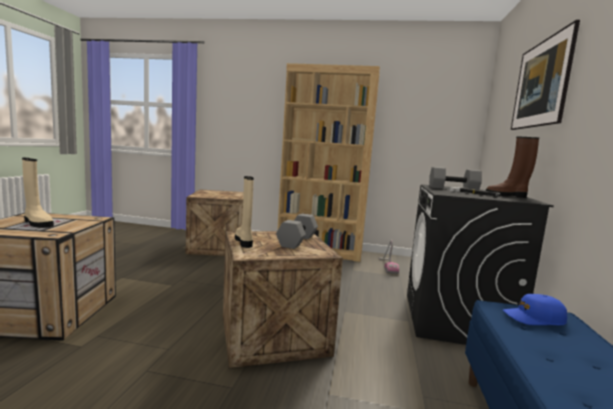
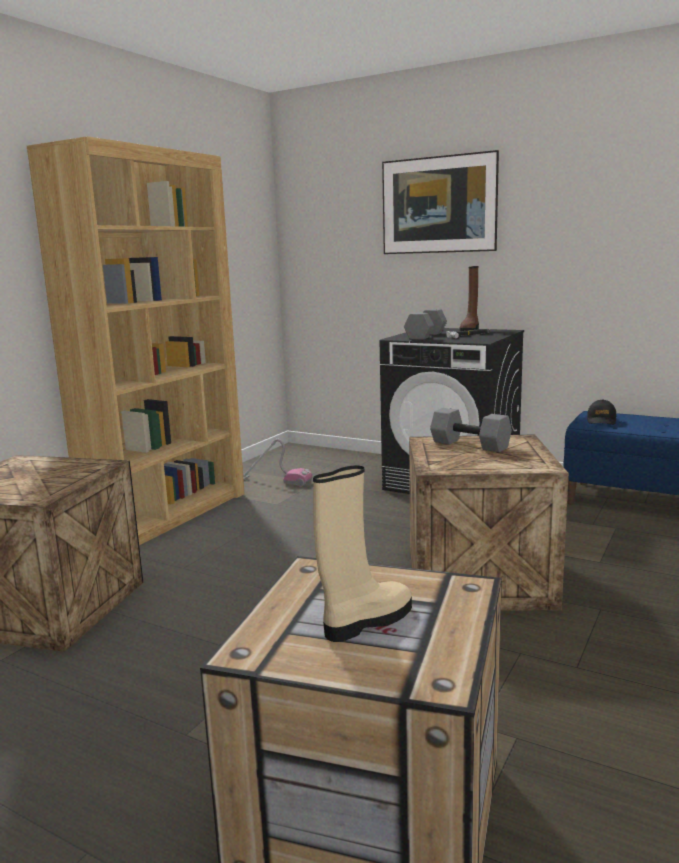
camera: 70 degrees left, 5 degrees up
(244, 241) = (480, 466): beige boot -> none
(534, 318) = (601, 420): blue cap -> black cap

